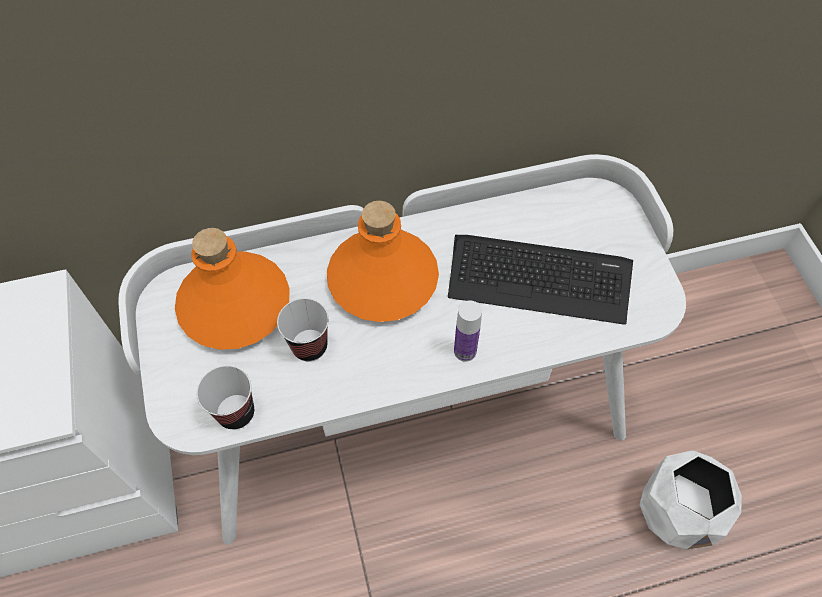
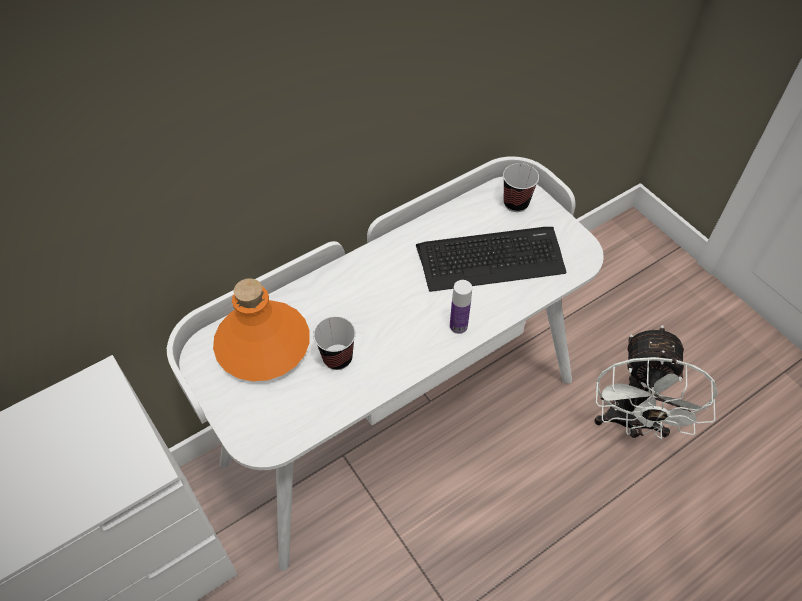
camera: 20 degrees left, 5 degrees down
(236, 413) = (300, 424): cup -> cup (516, 203)
(382, 279) = (373, 292): orange bottle -> none
(677, 512) = (631, 423): white planter -> white fan

